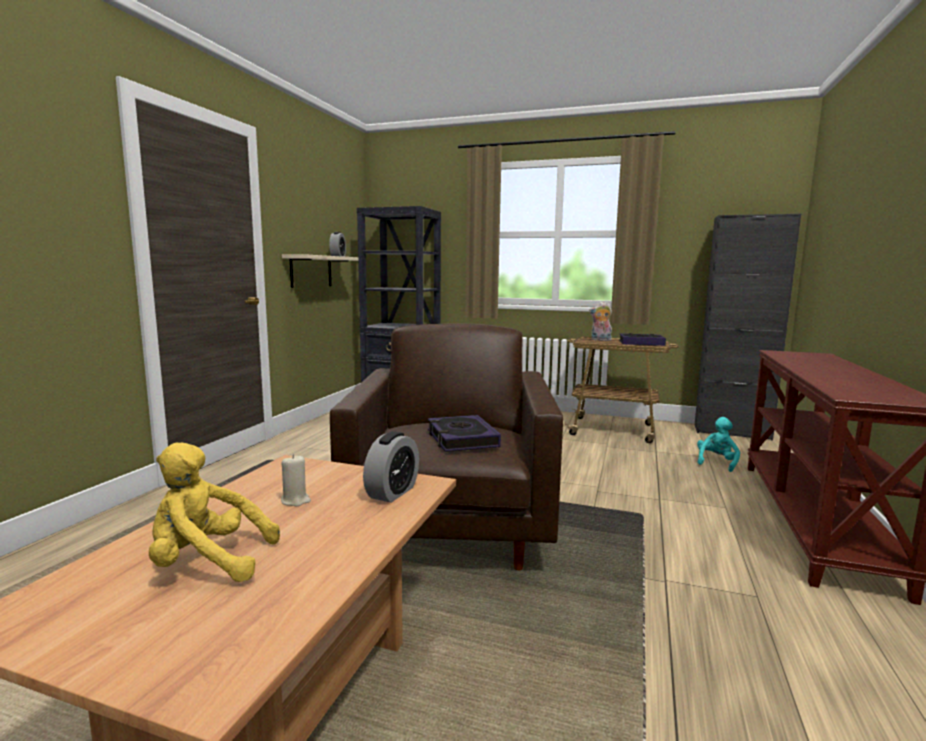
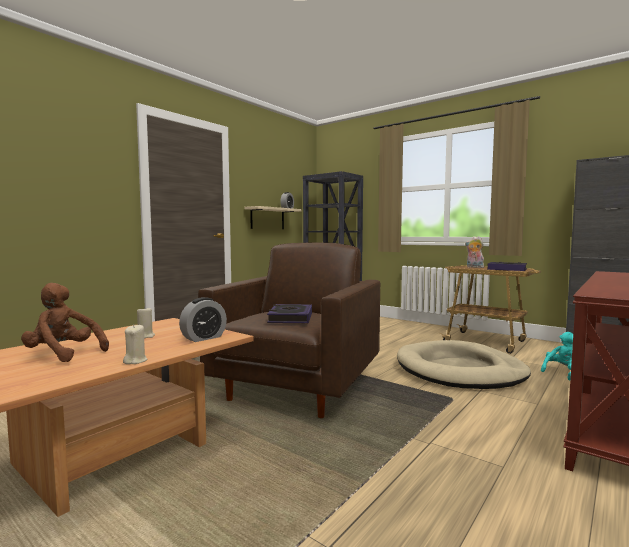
camera: 20 degrees right, 5 degrees down
(207, 562) = (63, 354): yellow plush toy -> brown plush toy
(354, 557) = (135, 361): none -> beige candle
(618, 473) = (460, 370): none -> beige dog bed

